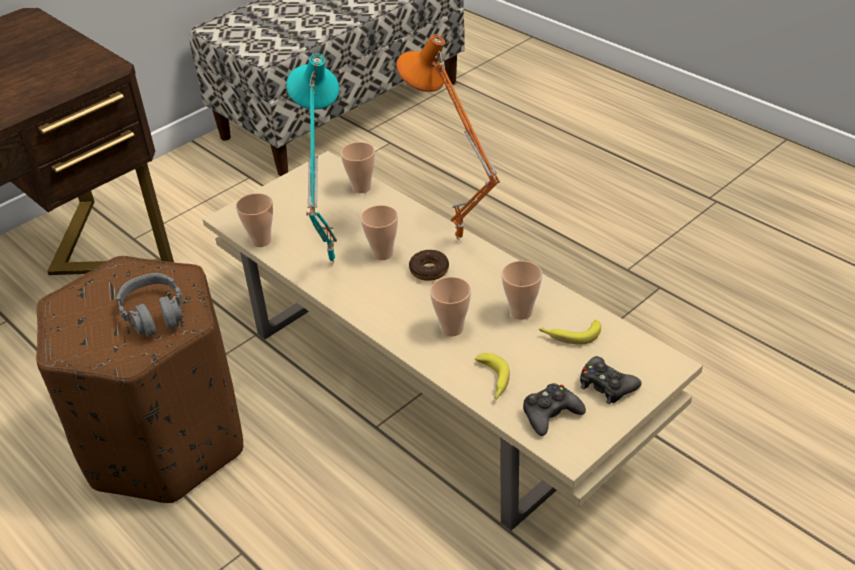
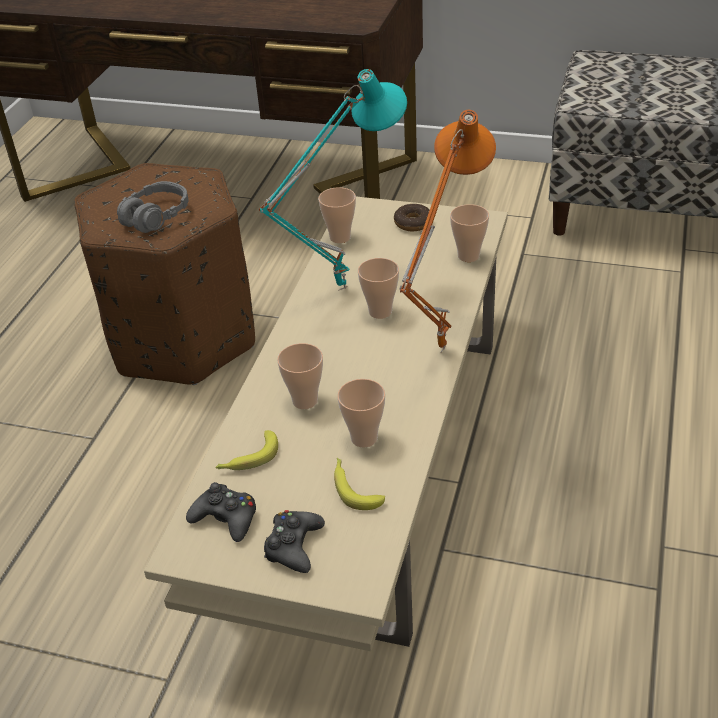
camera: 60 degrees right, 0 degrees up
(429, 270) = (380, 350): donut -> donut (413, 223)

